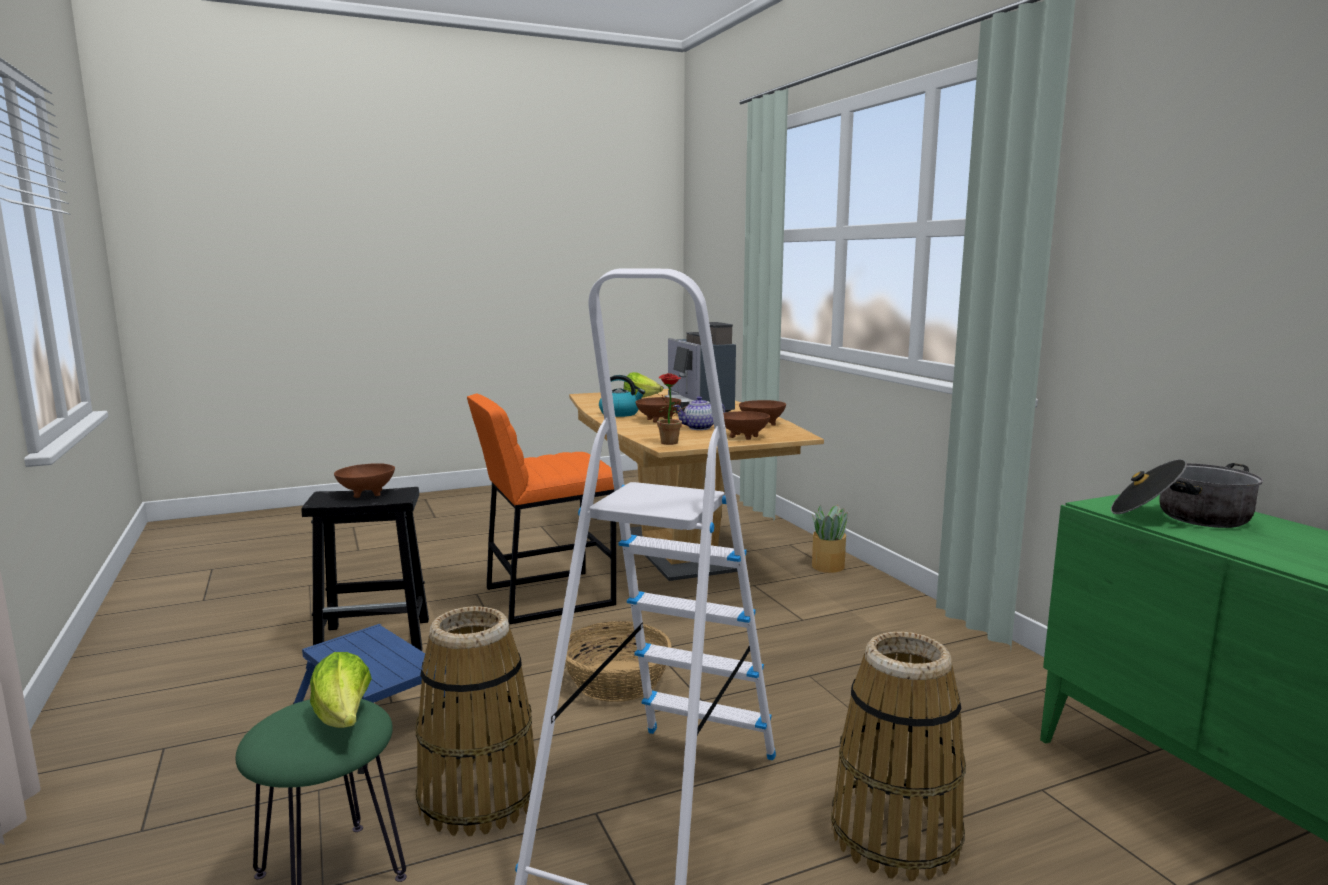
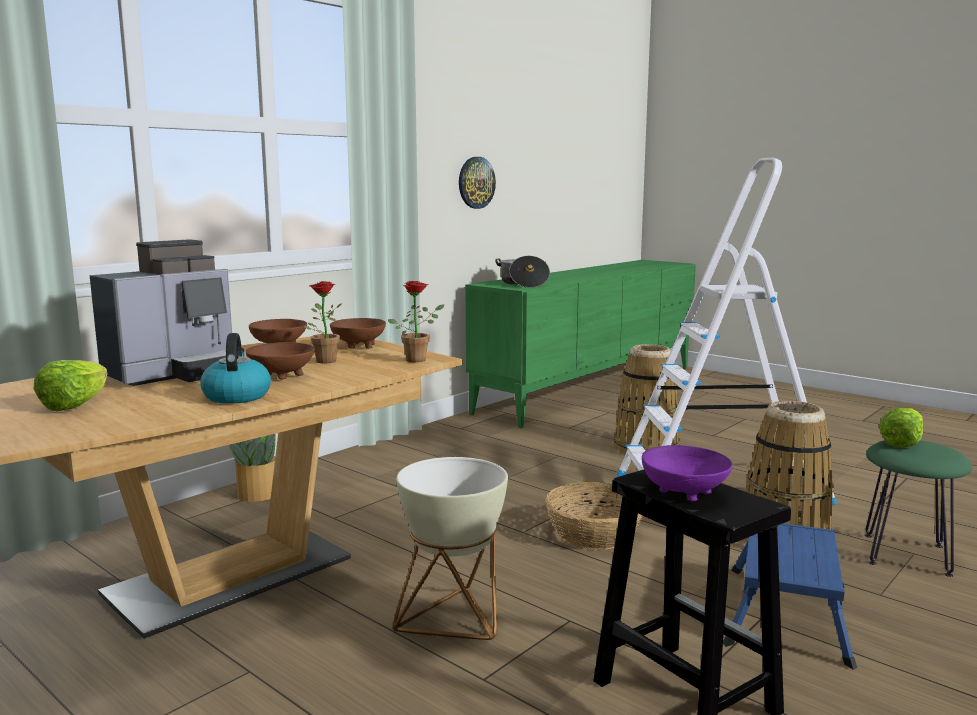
camera: 115 degrees left, 0 degrees up
(367, 493) = (682, 495): brown bowl -> purple bowl
(546, 597) = (452, 621): orange chair -> planter
(699, 428) = (323, 360): teapot -> potted plant
(1243, 305) = (476, 182): none -> wall clock

